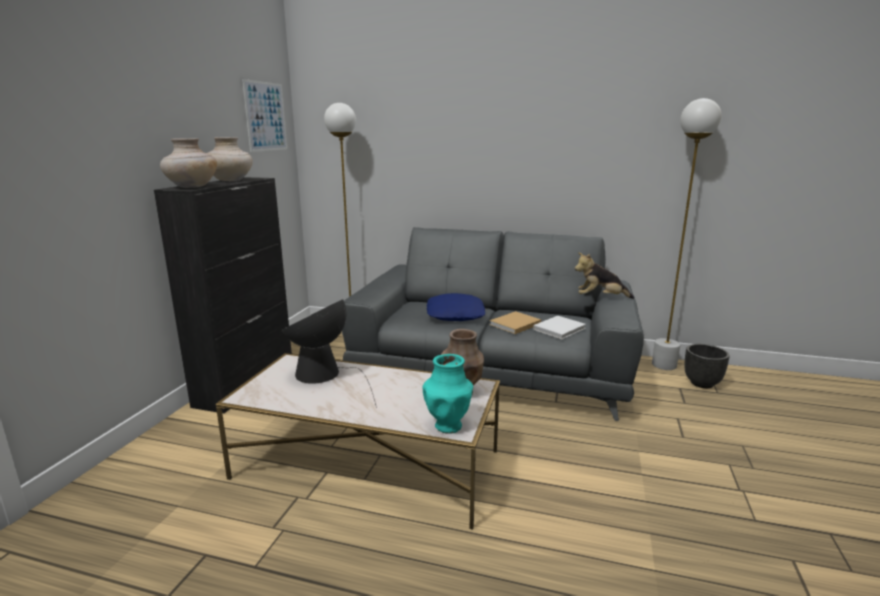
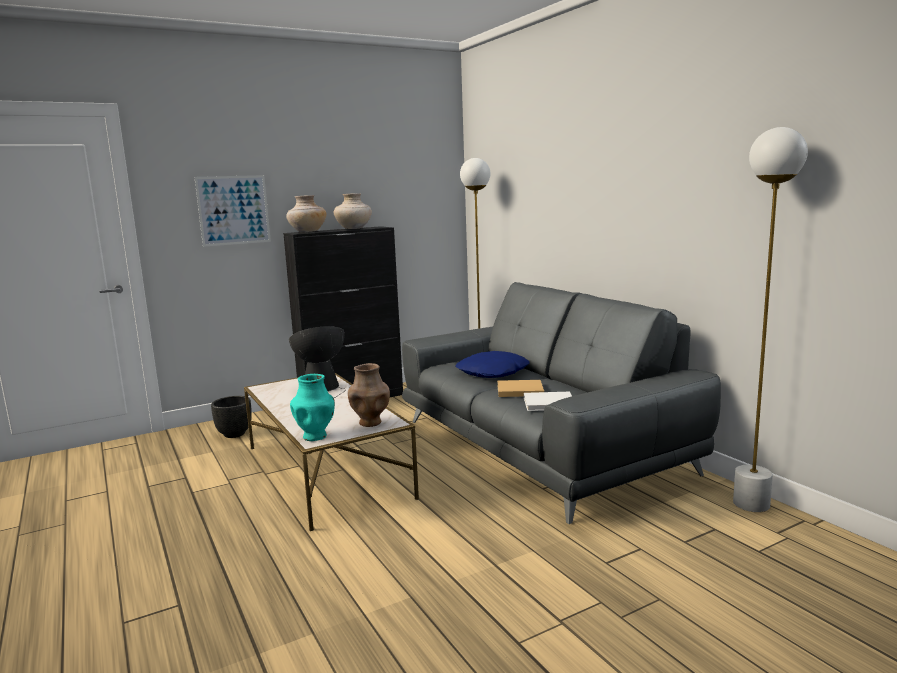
camera: 45 degrees right, 5 degrees down
(266, 116) = (423, 174): picture -> picture (233, 210)
(600, 298) = (624, 382): plush toy -> none
(702, 384) = (759, 537): black planter -> black planter (234, 434)

